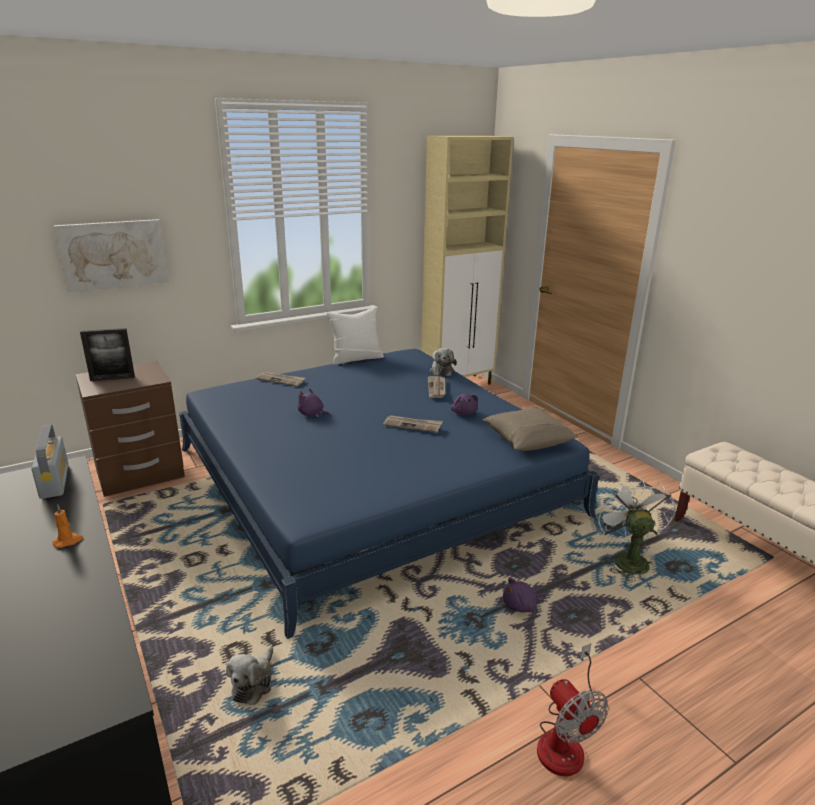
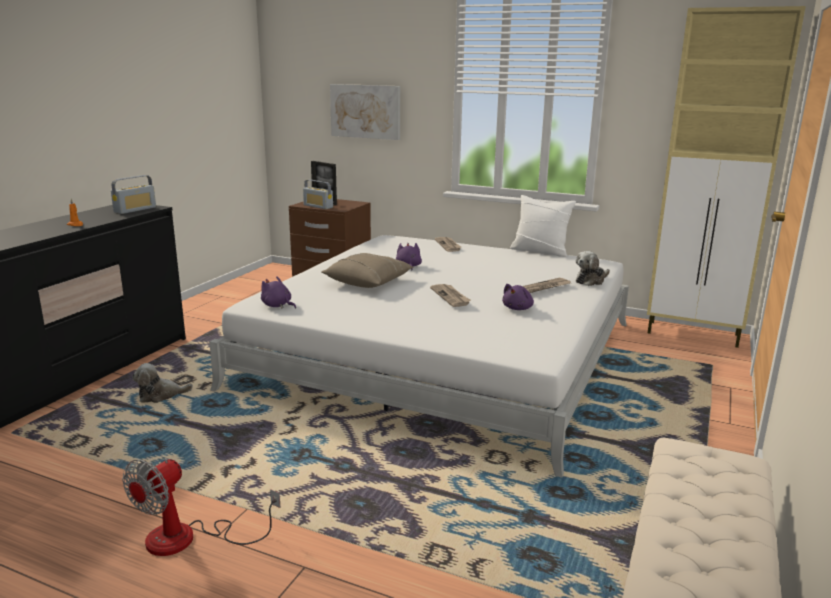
camera: 55 degrees right, 5 degrees down
(121, 385) = (318, 206): none -> radio
(371, 481) = (442, 354): blue bed -> white bed
(521, 605) = (347, 472): purple plush toy -> purple plush toy (277, 306)
(527, 440) = (512, 343): beige pillow -> beige pillow (368, 282)
(627, 559) = (505, 517): white fan -> none

